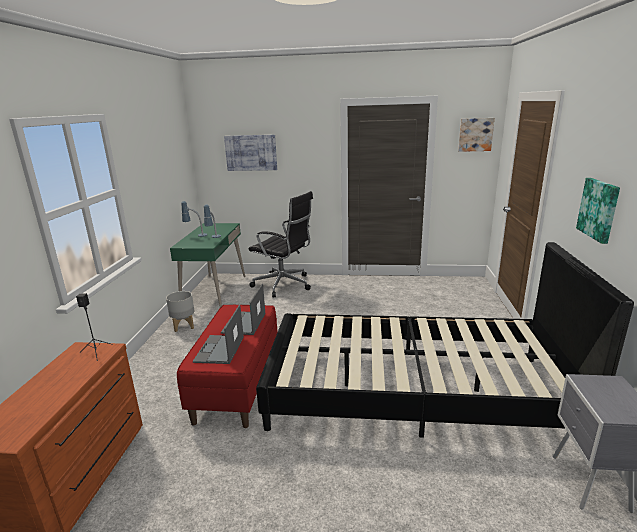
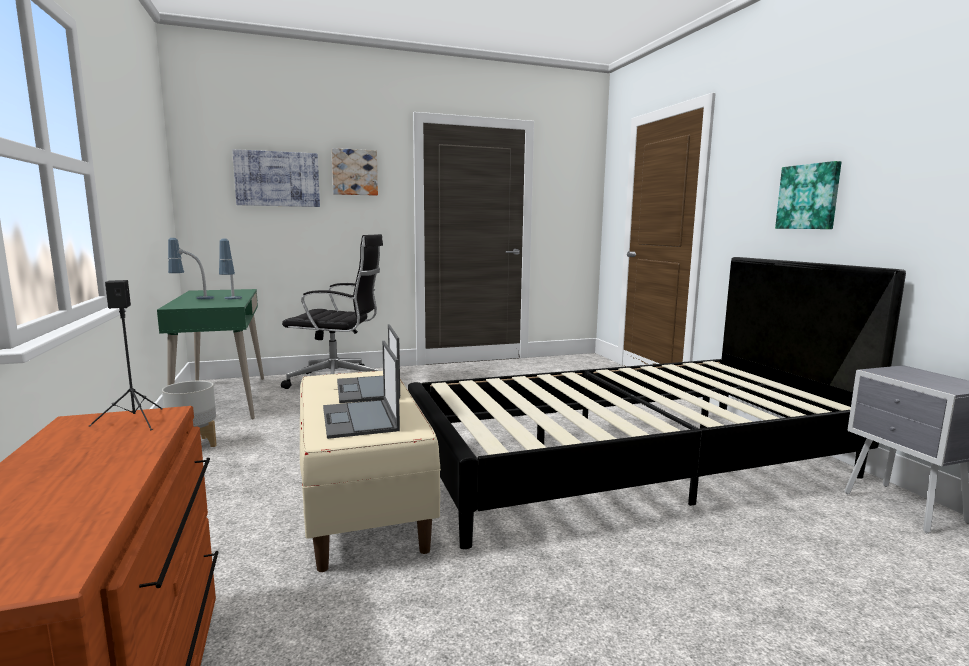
camera: 25 degrees left, 10 degrees down
(238, 384) = (363, 501): red bench -> beige bench
(475, 134) = (576, 172): picture -> picture (354, 172)

